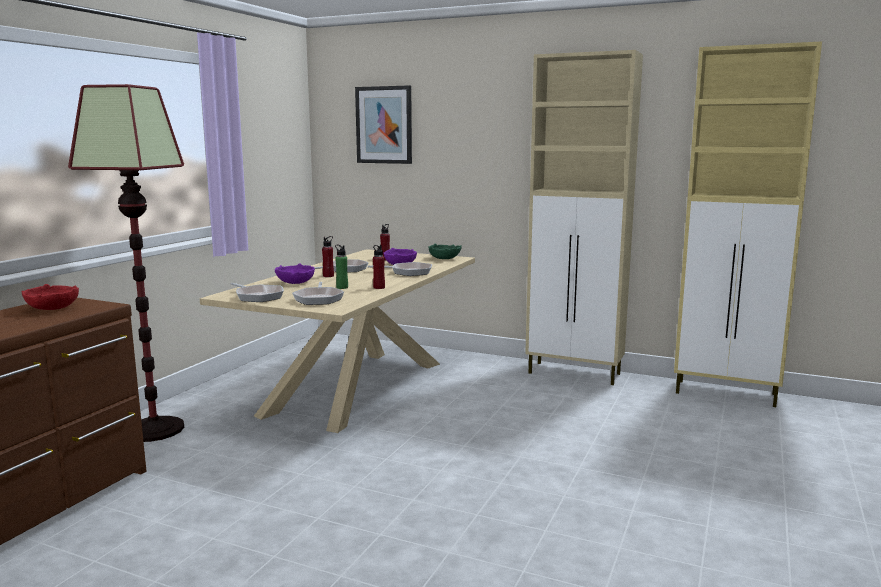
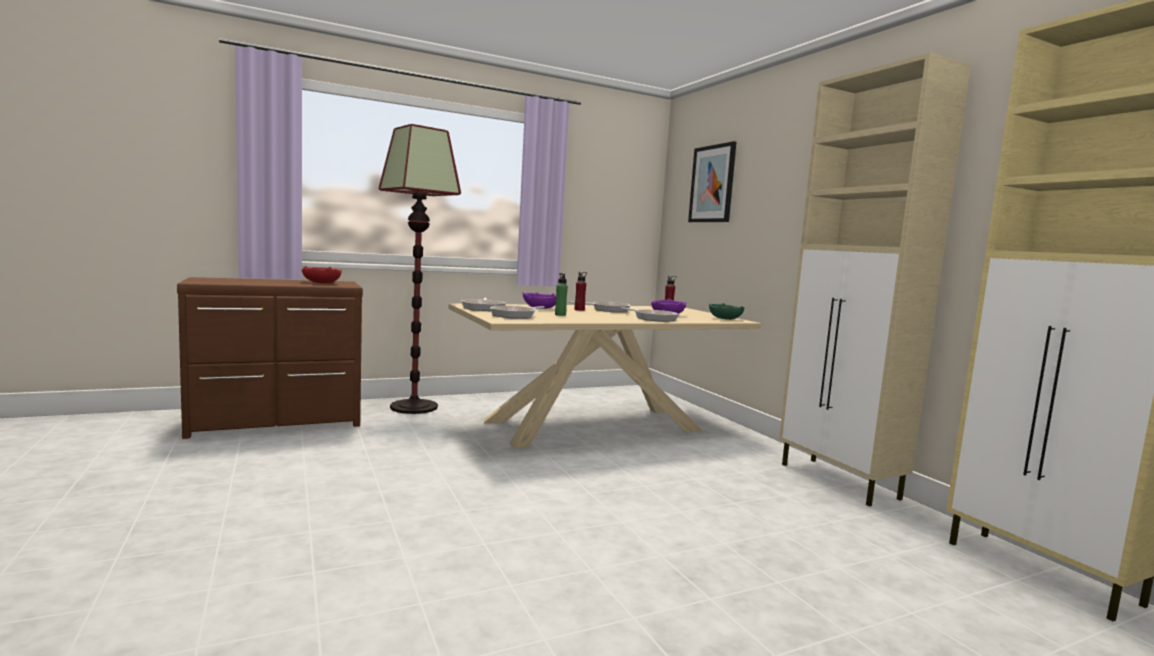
camera: 40 degrees right, 5 degrees down
(379, 287) = (587, 319): red bottle -> none

